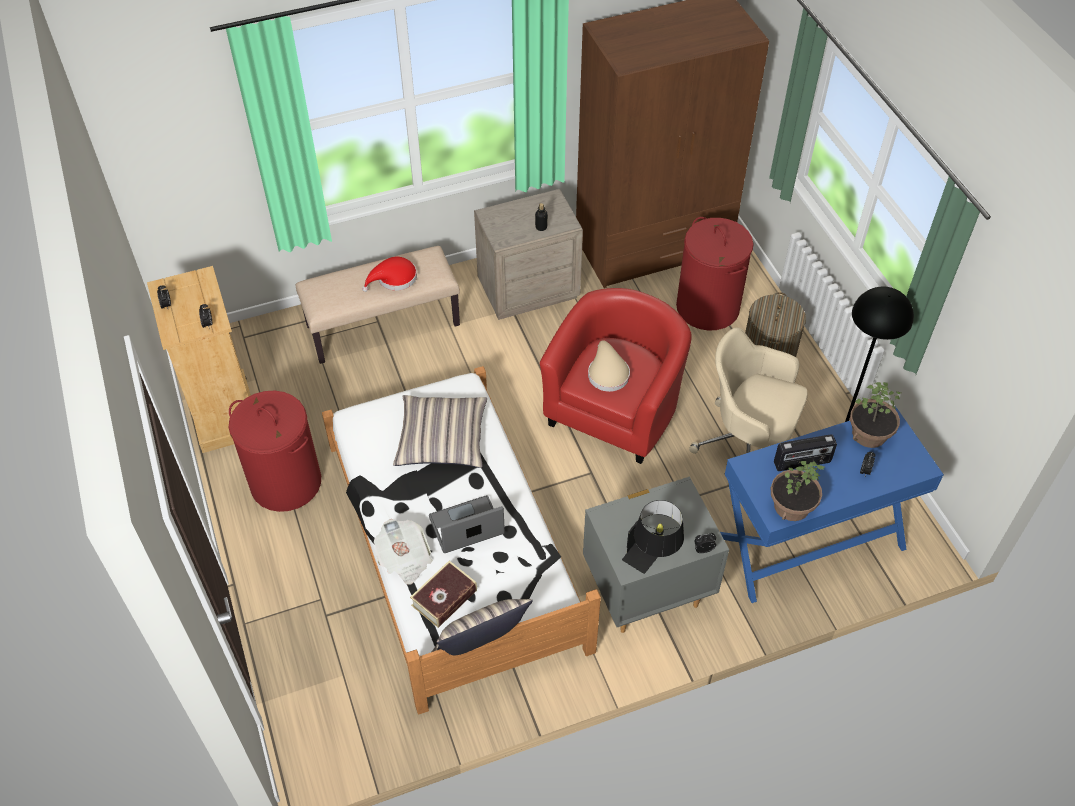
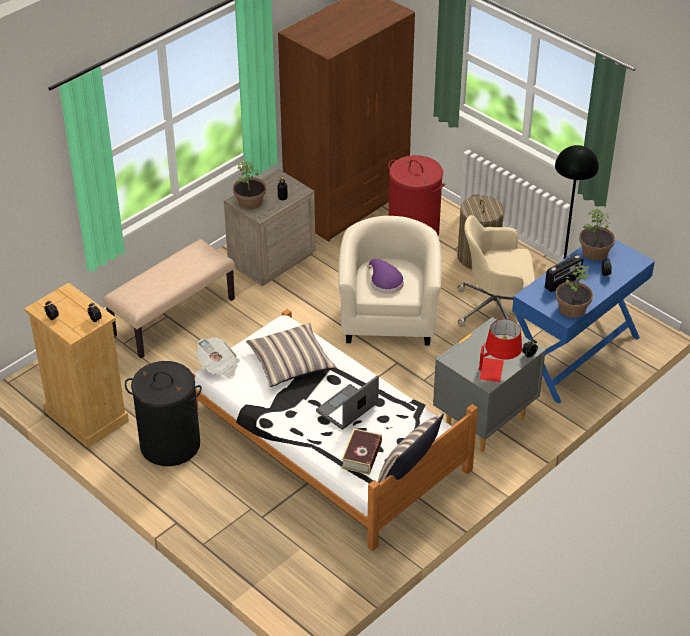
camera: 25 degrees left, 10 degrees down
(285, 482) = (170, 445): red laundry basket -> black laundry basket
(394, 279) = (183, 270): red hat -> none
(404, 559) = (316, 443): newspaper -> newspaper (218, 366)
(502, 221) = (250, 202): none -> potted plant
(607, 373) = (385, 282): beige hat -> purple hat
(615, 409) = (389, 317): red armchair -> beige armchair
(652, 556) = (498, 370): black table lamp -> red table lamp

